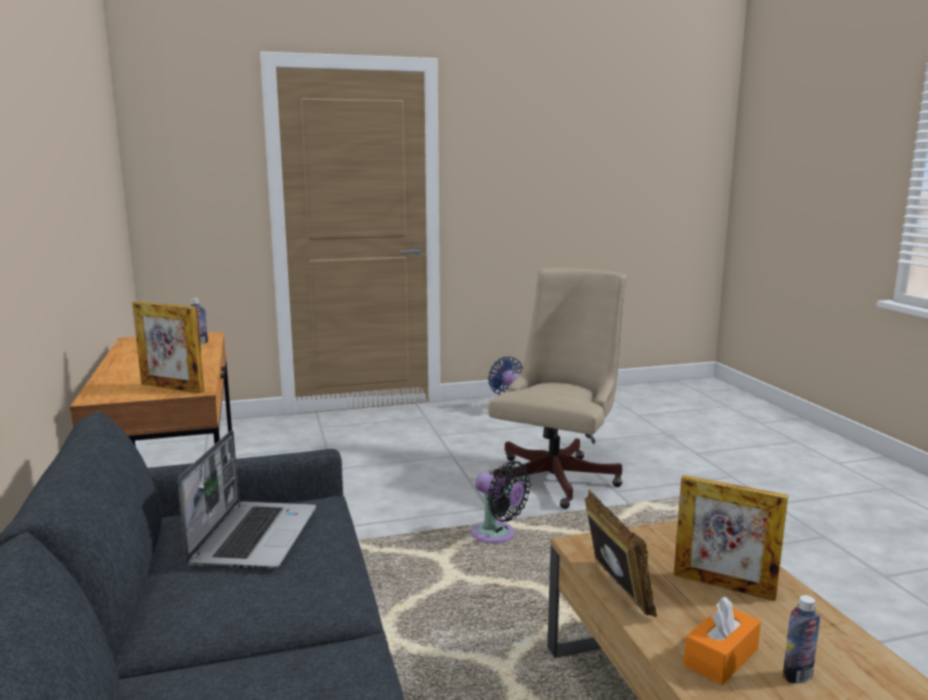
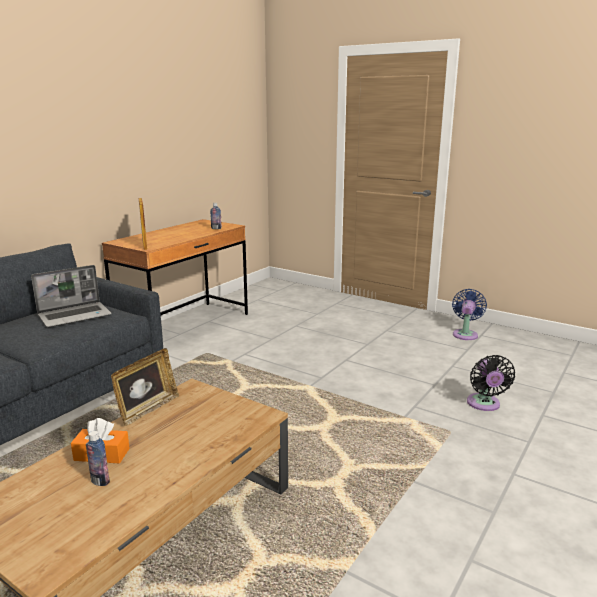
camera: 50 degrees right, 5 degrees up
(497, 535) = (293, 392): black fan -> black fan (484, 404)
(558, 476) = (400, 381): beige office chair -> none
(723, 586) = (187, 438): picture frame -> none

